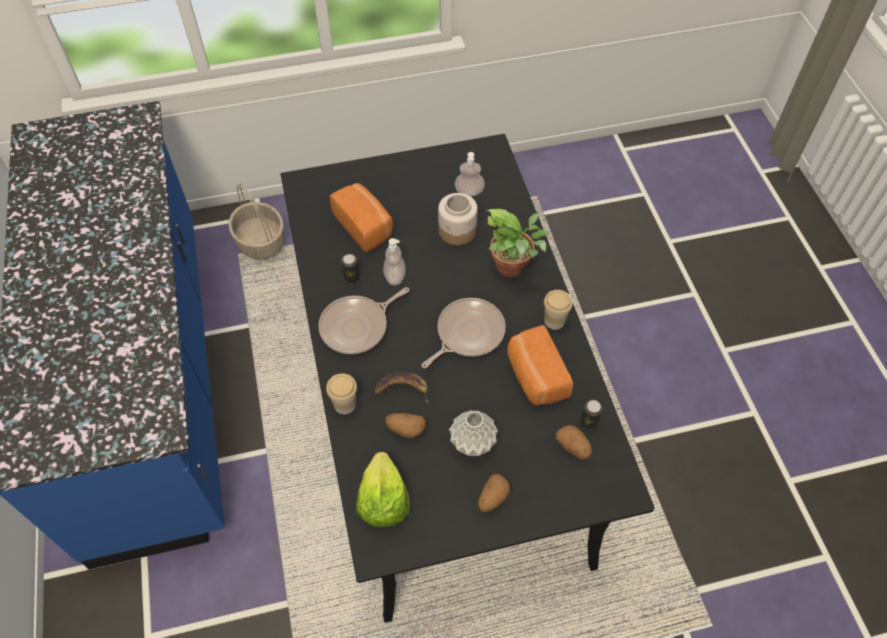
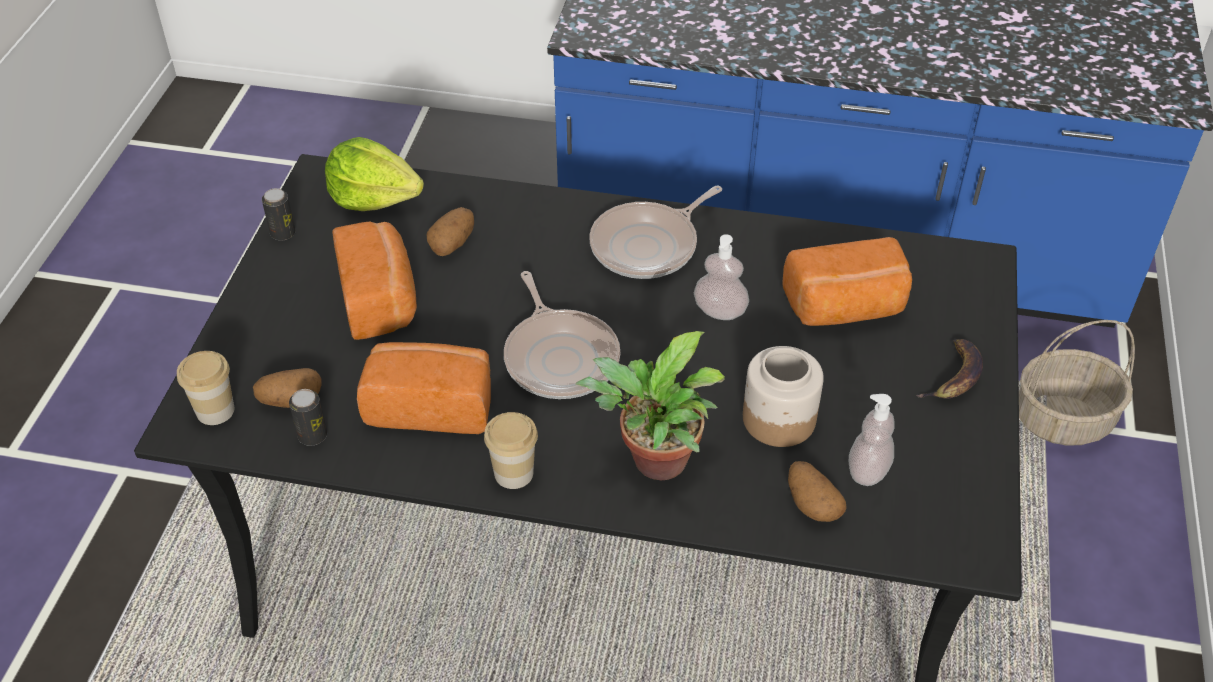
camera: 115 degrees right, 10 degrees down
(345, 404) = (531, 201): cup -> cup (215, 410)
(351, 277) = (744, 264): can -> can (283, 233)
(357, 327) = (648, 245): frying pan -> frying pan turned 120 degrees counterclockwise
(403, 388) = (515, 260): banana -> banana (954, 377)
(473, 444) = (380, 299): grey vase -> bread
(492, 498) = (294, 290): potato -> potato (811, 504)

